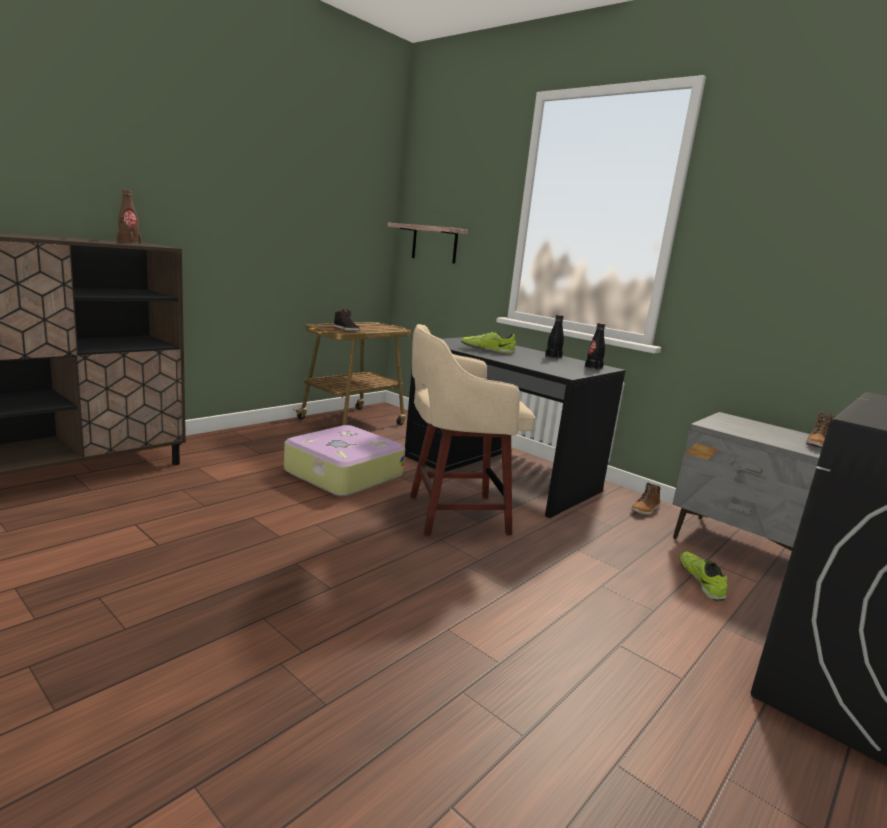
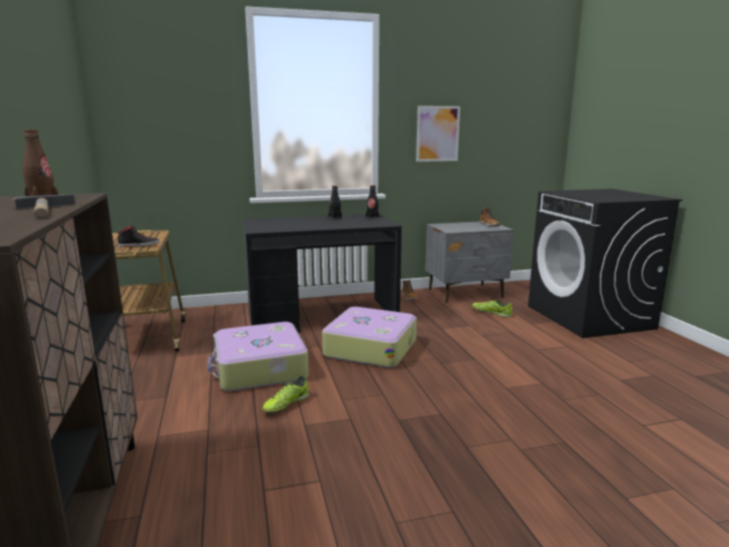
camera: 55 degrees left, 0 degrees up
(68, 239) = (46, 211): none -> hammer
(434, 244) = (151, 142): shelf -> none
(453, 514) = (370, 348): beige stool -> suitcase
(487, 350) = (301, 225): shoe -> shoe (286, 404)
(773, 266) = (437, 133): none -> picture

